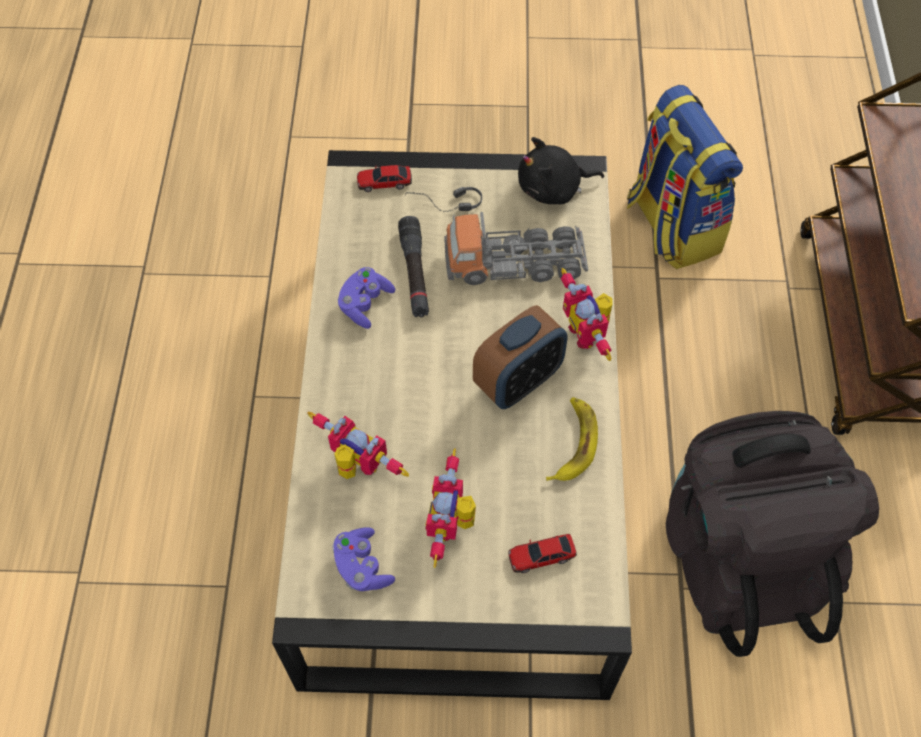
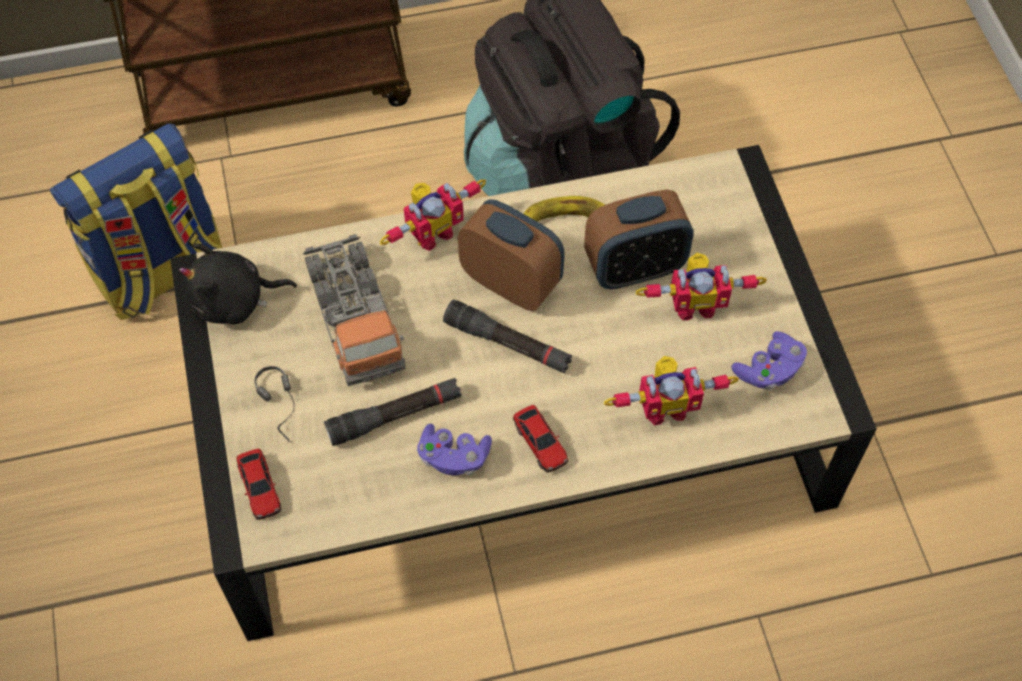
camera: 105 degrees left, 0 degrees up
(356, 467) = (664, 406): toy robot -> toy robot turned 120 degrees counterclockwise
(456, 364) = (508, 344): none -> black flashlight
(506, 484) = (634, 268): none -> alarm clock
(541, 556) = (697, 225): toy car -> toy car (540, 442)
(553, 189) = (234, 301): black plush toy -> black plush toy turned 105 degrees clockwise

